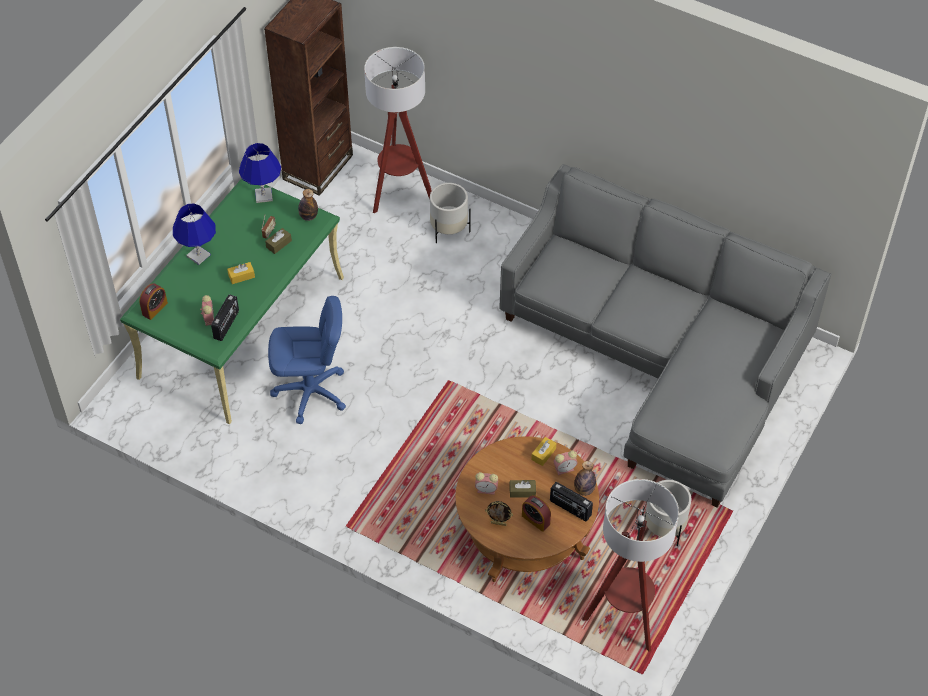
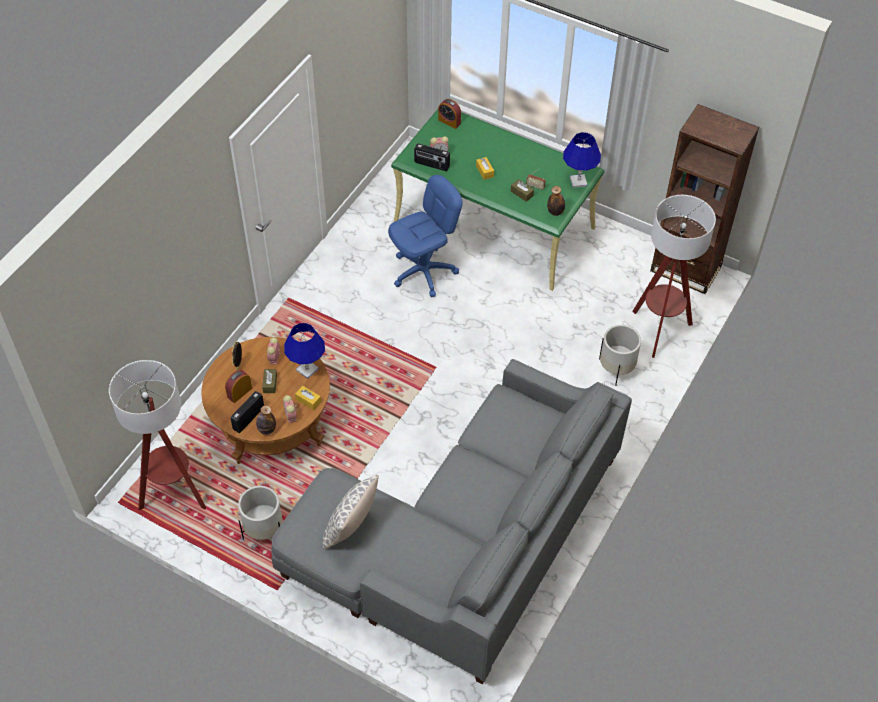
camera: 90 degrees right, 0 degrees up
(198, 256) = (507, 144): blue table lamp -> blue table lamp (307, 370)
(311, 392) = (424, 272): blue office chair -> blue office chair turned 120 degrees counterclockwise
(706, 400) = (351, 527): none -> pillow

